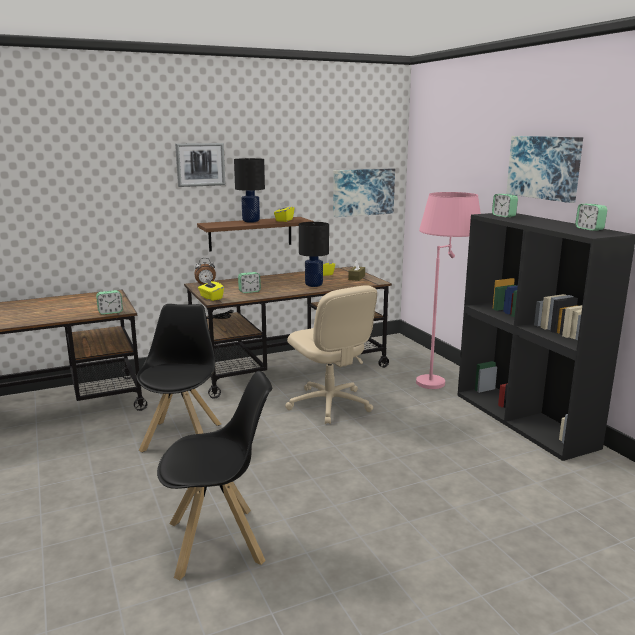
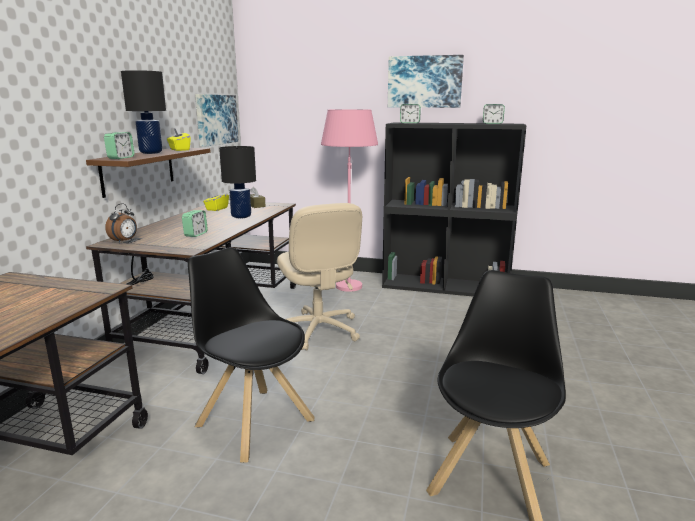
camera: 50 degrees left, 0 degrees up
(110, 312) = (89, 295): alarm clock -> alarm clock (121, 158)
(200, 164) = (80, 76): picture -> none
(211, 298) = (174, 249): yellow tissue box -> none
(329, 404) = (317, 330): beige office chair -> beige office chair turned 60 degrees clockwise

